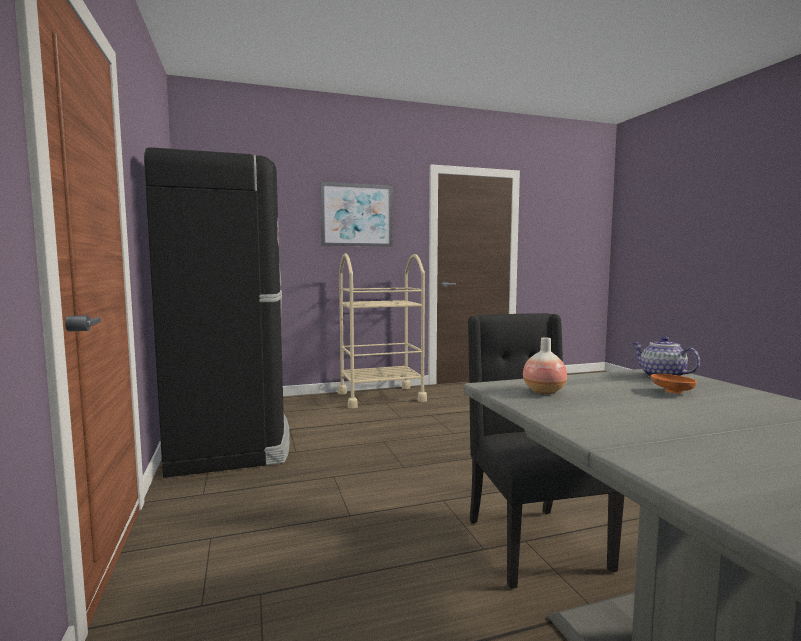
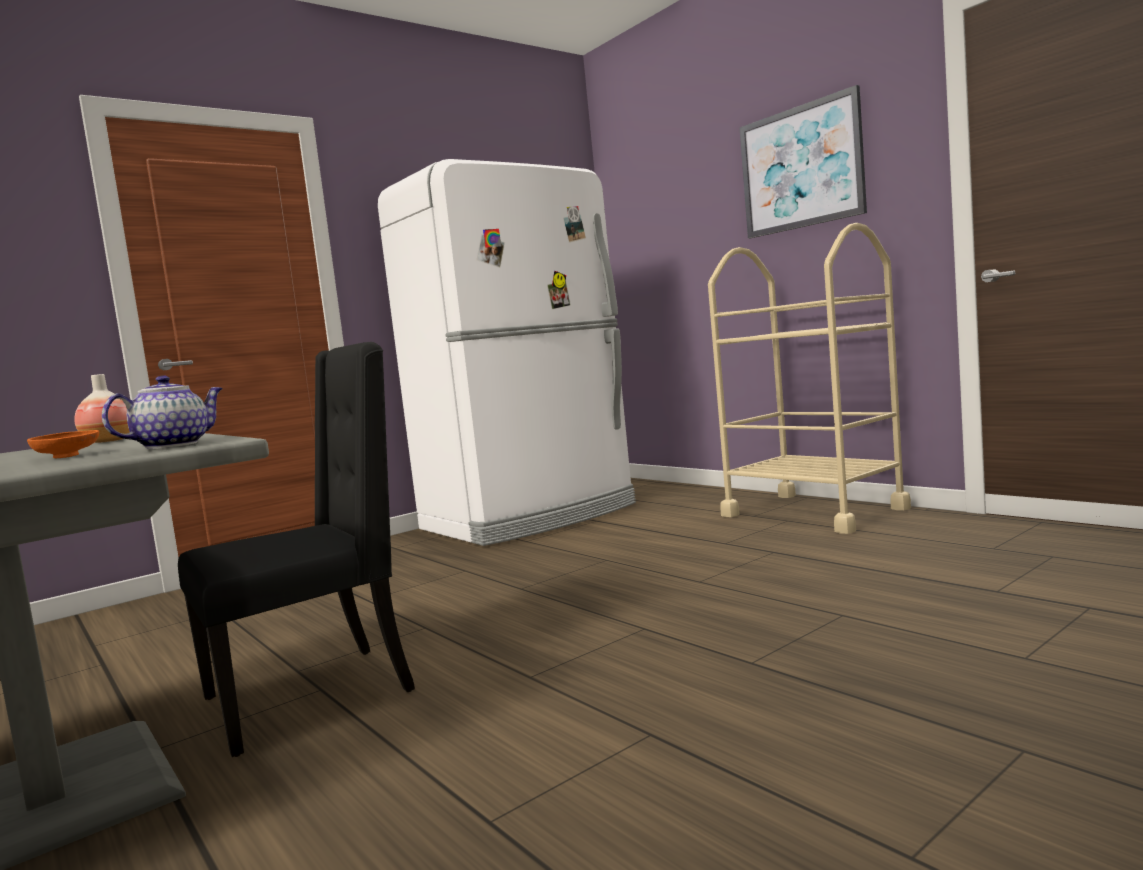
camera: 70 degrees right, 0 degrees up
(232, 441) = (532, 517): black fridge -> white fridge

